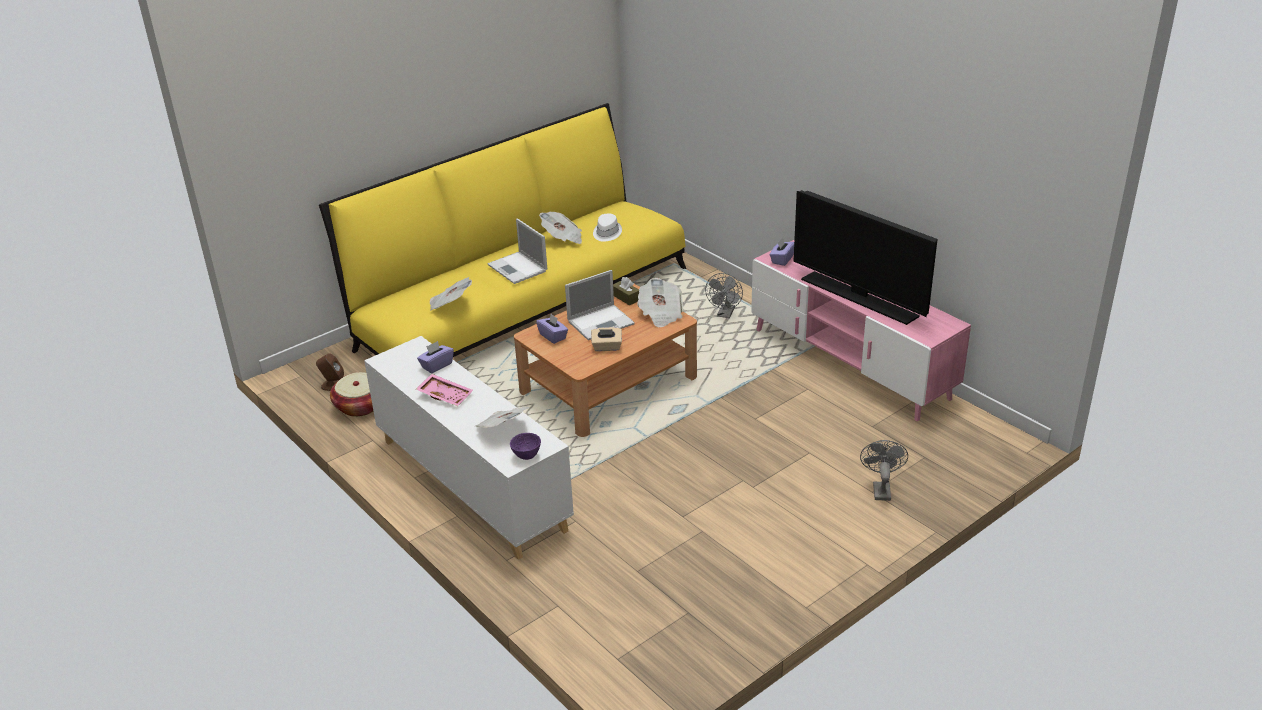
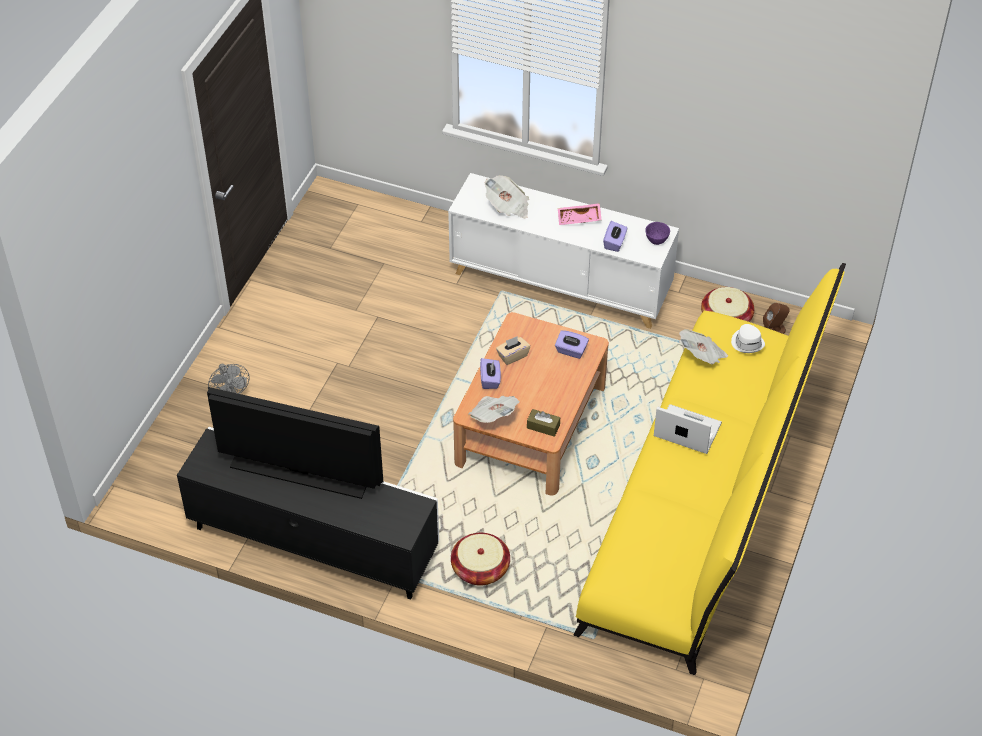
camera: 150 degrees right, 15 degrees up
(527, 456) = (470, 192): purple bowl -> purple bowl (656, 241)
(562, 238) = (684, 499): newspaper -> none
(601, 322) = (541, 385): laptop -> none
(606, 233) = (643, 525): white hat -> white hat (747, 342)
(725, 314) = (480, 569): grey fan -> basket
(782, 259) = (405, 508): purple tissue box -> purple tissue box (490, 380)
(850, 363) = (314, 542): pink tv stand -> black tv stand

